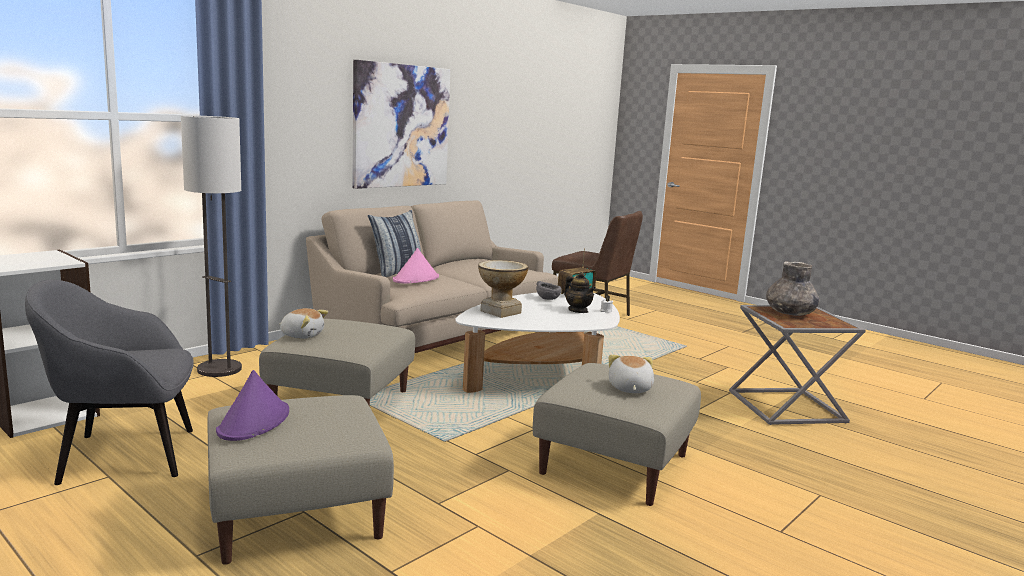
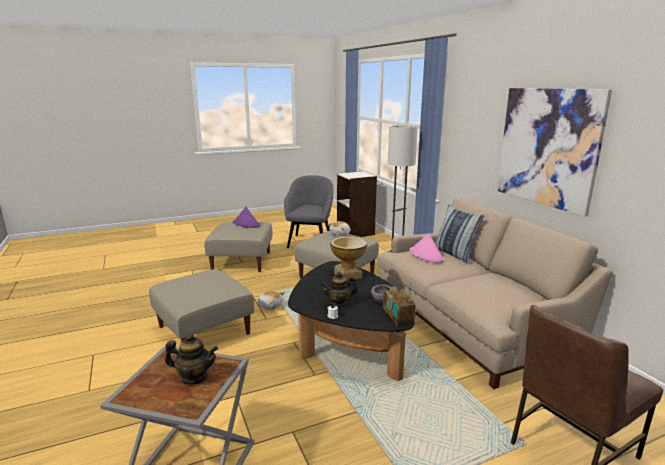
camera: 115 degrees right, 5 degrees up
(542, 376) = (347, 343): white coffee table -> black coffee table
(629, 388) = (194, 287): plush toy -> plush toy (270, 306)
(789, 313) = (194, 377): grey vase -> teapot

